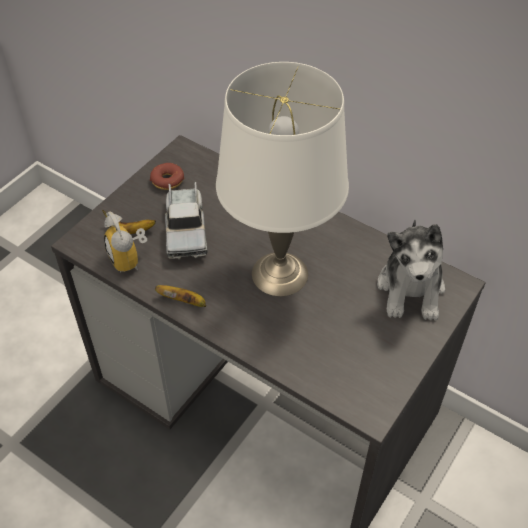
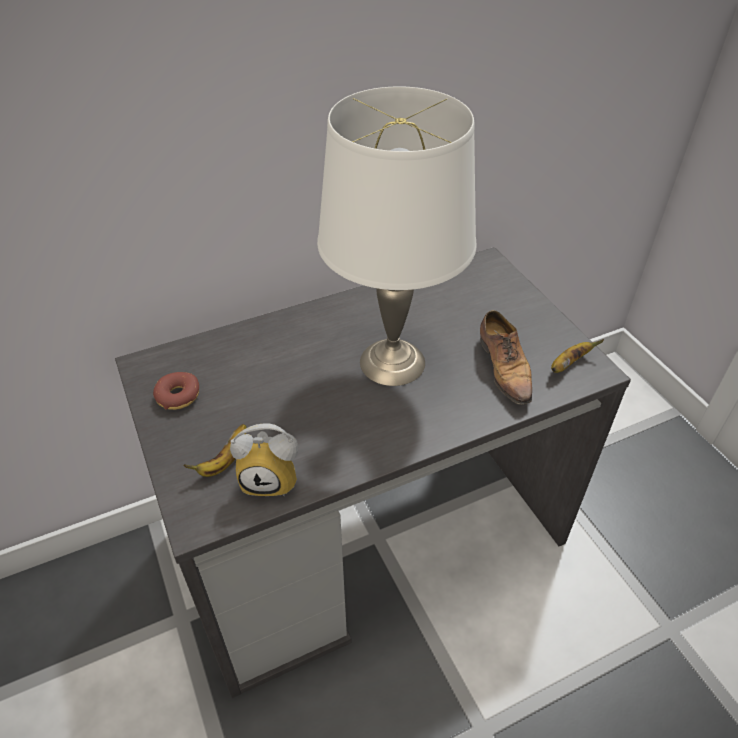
camera: 60 degrees left, 5 degrees down
(184, 301) = (373, 453): banana -> banana (568, 364)
(186, 229) = (268, 409): toy truck -> none
(326, 346) = (504, 368): none -> shoe
(411, 289) = (473, 288): plush toy -> none

